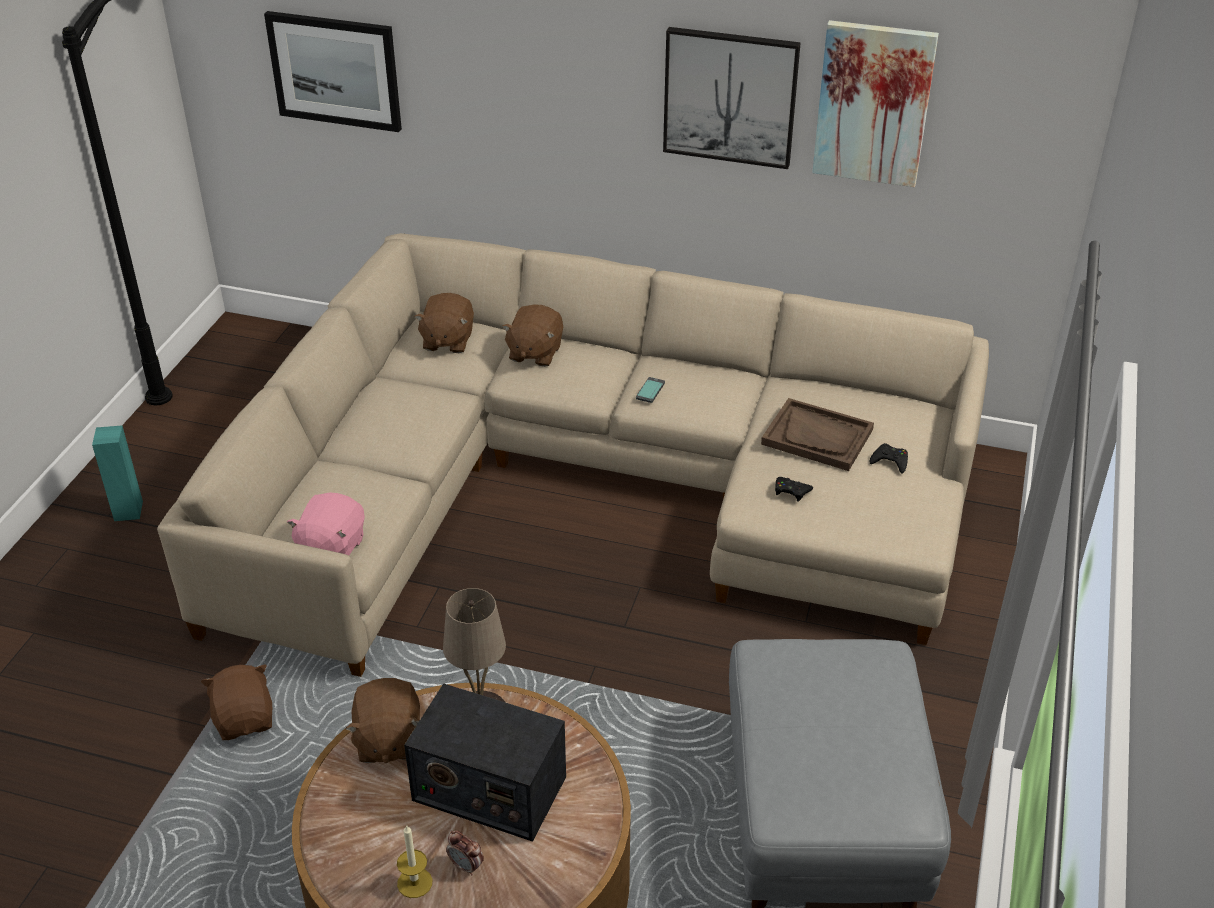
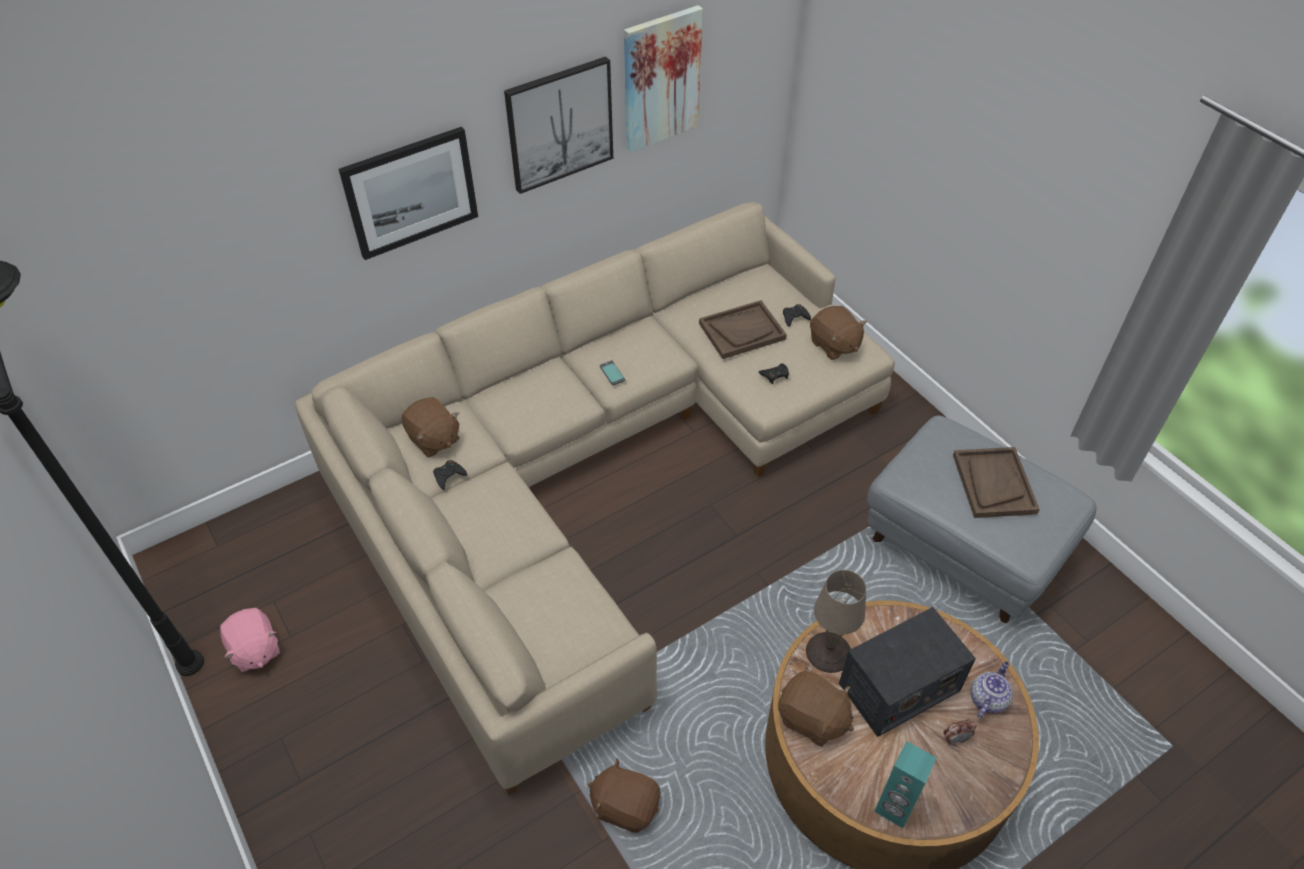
camera: 50 degrees left, 10 degrees up
(128, 511) = (311, 763): turquoise speaker -> turquoise speaker (894, 808)
(331, 548) = (593, 642): pink plush toy -> pink plush toy (255, 650)
(335, 70) = (198, 278): picture -> picture (411, 192)
(414, 882) = (949, 776): candle -> none
(418, 371) = (449, 476): none -> black game controller
(534, 353) = (505, 403): brown plush toy -> brown plush toy (834, 345)
(545, 870) = (987, 698): none -> teapot
(847, 728) = (993, 483): none -> brown tray

